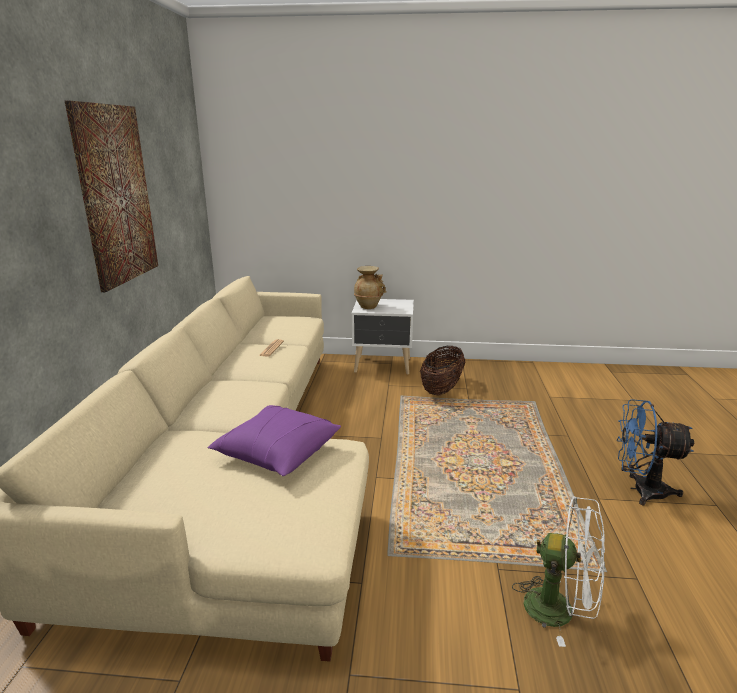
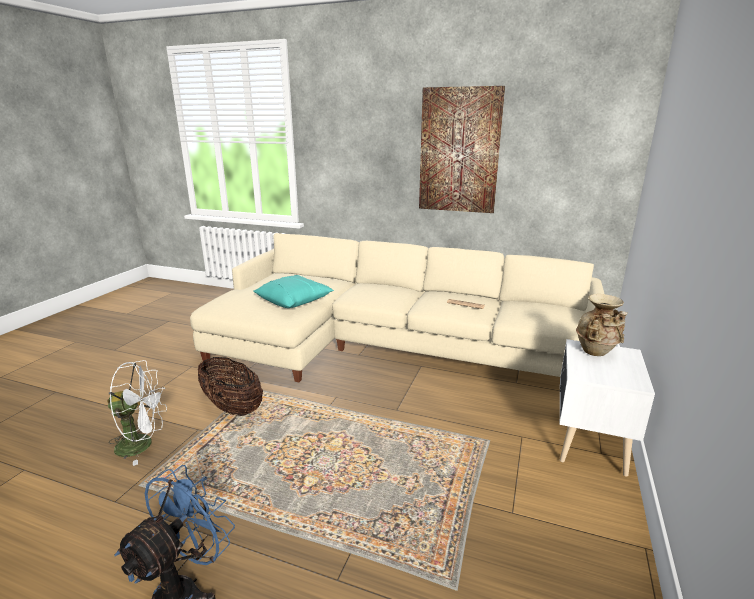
camera: 105 degrees right, 0 degrees up
(277, 453) = (294, 301): purple pillow -> turquoise pillow
(441, 389) = (509, 483): basket -> basket (232, 407)
(560, 610) = (142, 444): white fan -> white fan turned 135 degrees counterclockwise

